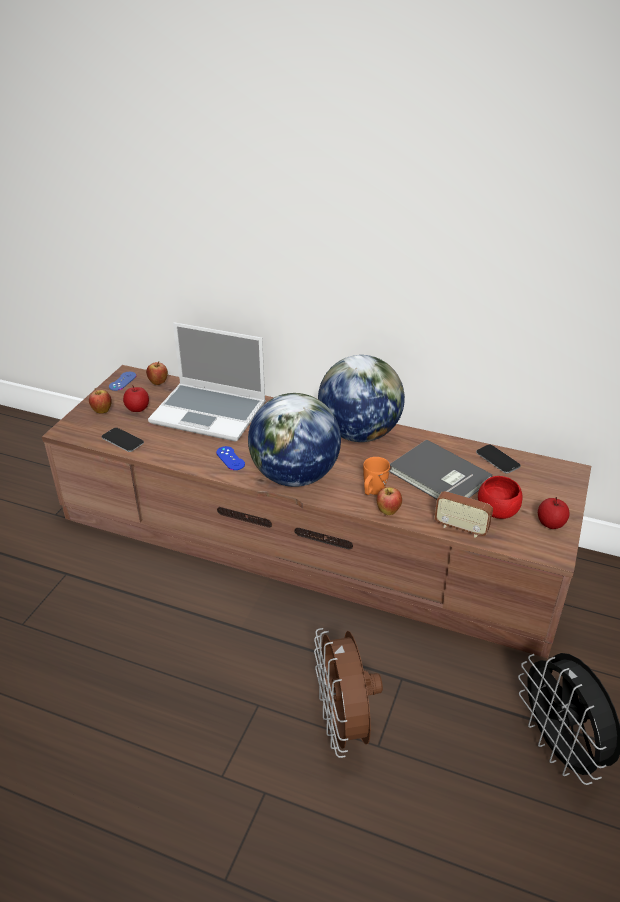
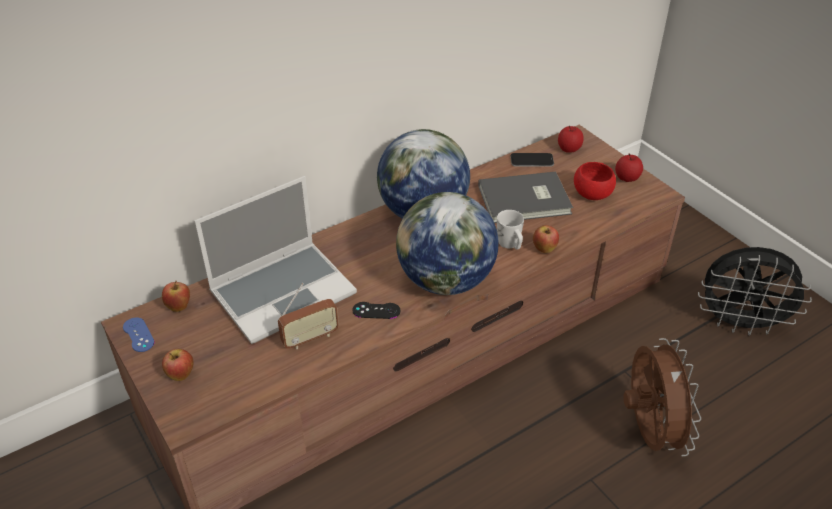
camera: 55 degrees left, 5 degrees up
(122, 440) = (259, 379): phone -> none
(137, 409) = (210, 344): apple -> apple (569, 149)
(230, 458) = (376, 310): blue game controller -> black game controller
(344, 725) = (648, 432): brown fan -> brown fan turned 120 degrees counterclockwise
(373, 491) = (510, 245): orange mug -> white mug
(461, 528) = (597, 222): radio -> radio (310, 338)

